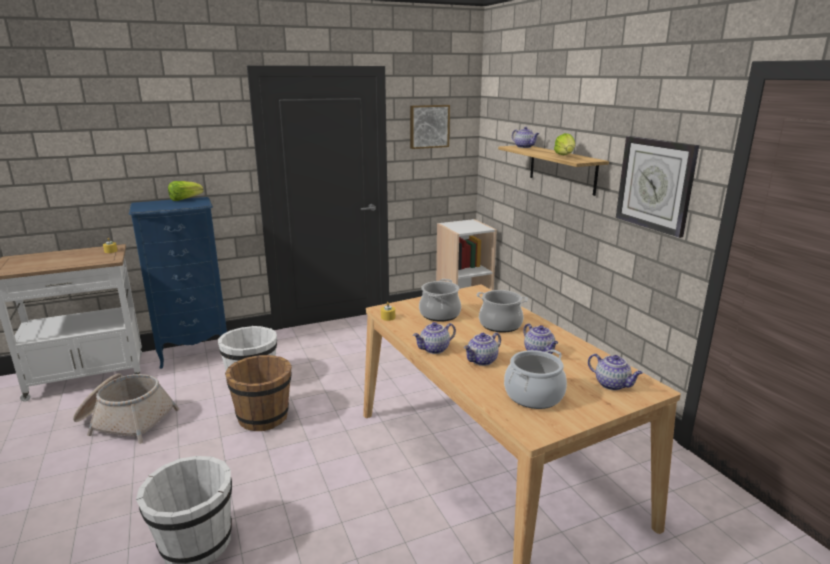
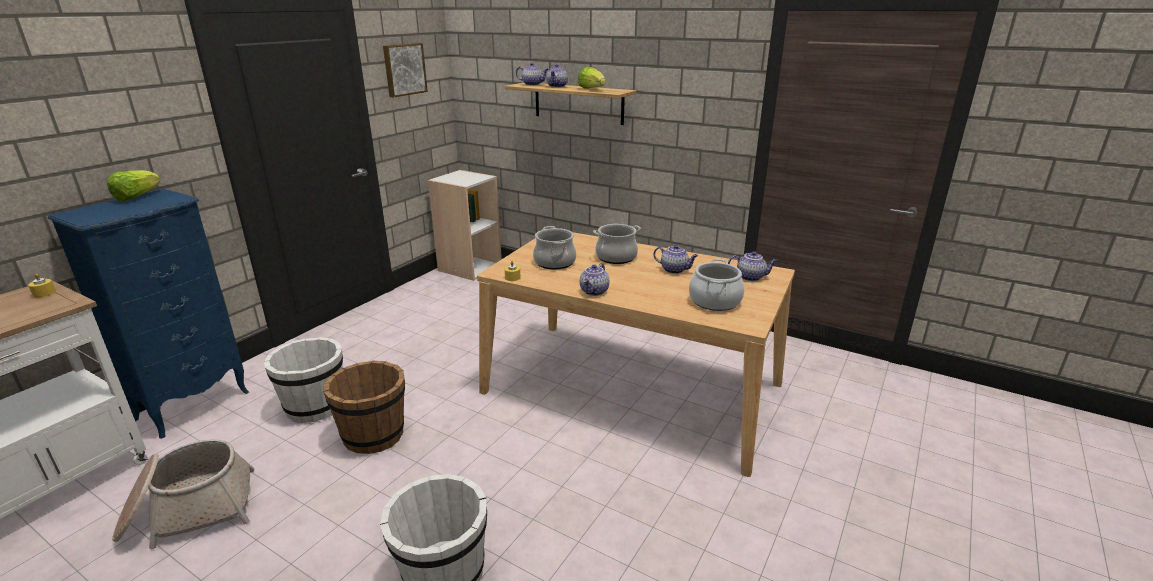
camera: 35 degrees left, 5 degrees up
(482, 361) = (644, 289): teapot -> teapot (557, 86)
(655, 184) = (691, 107): wall clock -> none

